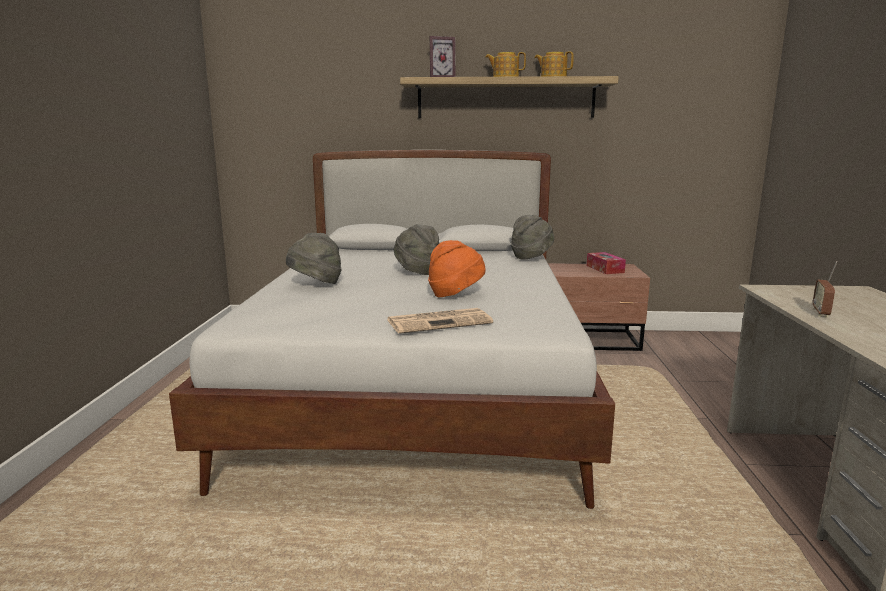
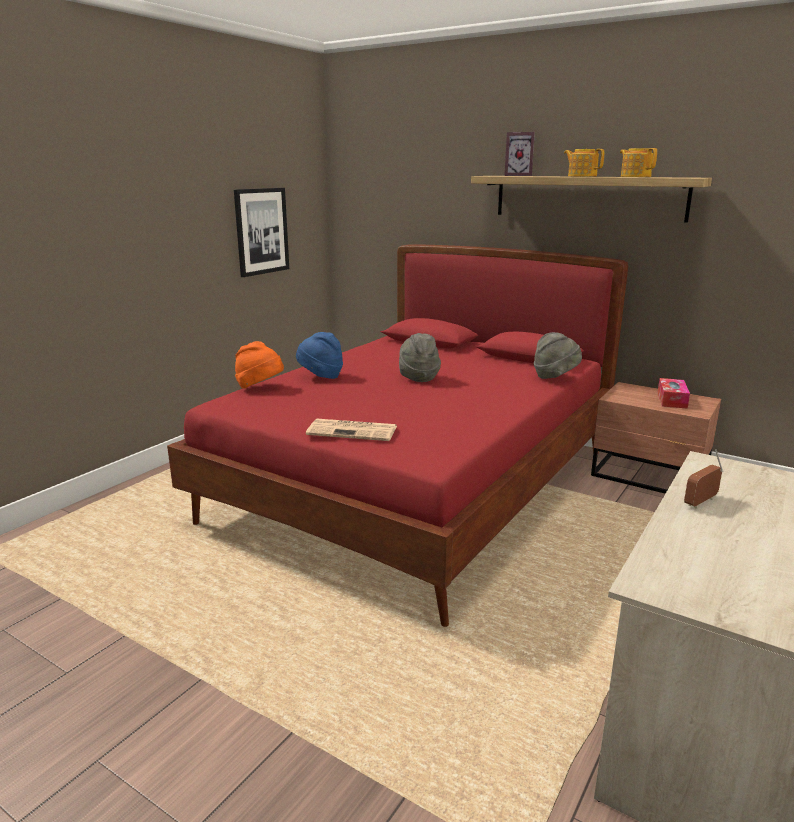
camera: 30 degrees right, 5 degrees up
(159, 137) = (261, 231): none -> picture
(316, 284) = (320, 376): grey hat -> blue hat
(419, 391) = (418, 487): white bed -> red bed
(455, 294) = (412, 407): orange hat -> orange hat (260, 388)

